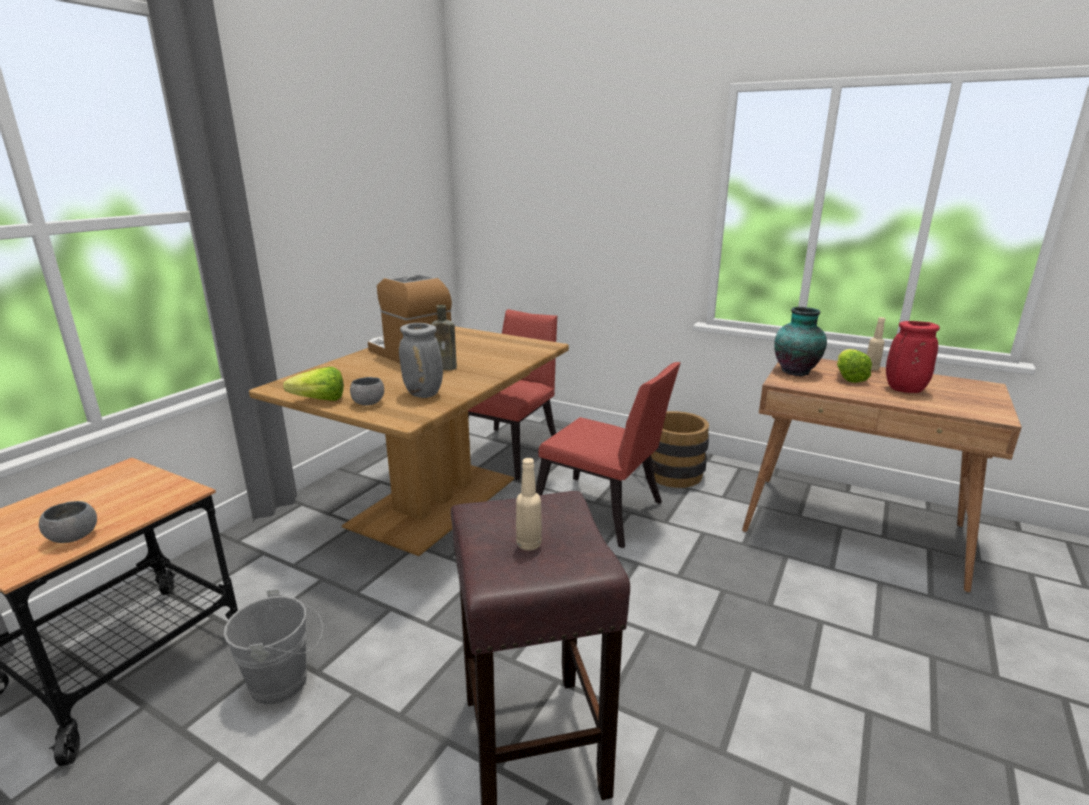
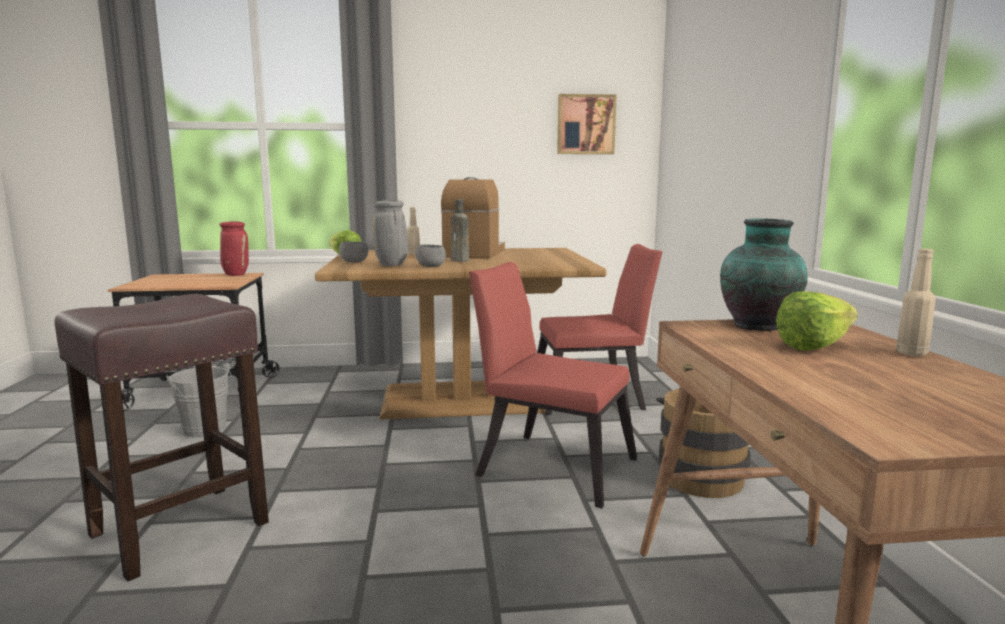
camera: 55 degrees right, 10 degrees down
(74, 537) = (163, 284): grey bowl -> grey bowl (431, 266)
(407, 193) = (585, 124): none -> picture
(529, 544) = (144, 310): beige bottle -> beige bottle (414, 254)
(603, 513) = (549, 465): red chair -> red chair turned 120 degrees clockwise
(903, 390) = (850, 374): red vase -> red vase (235, 274)

